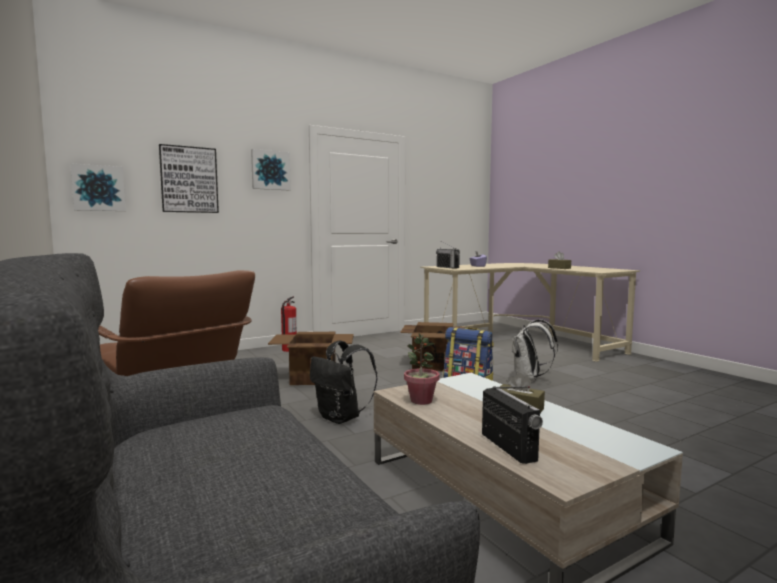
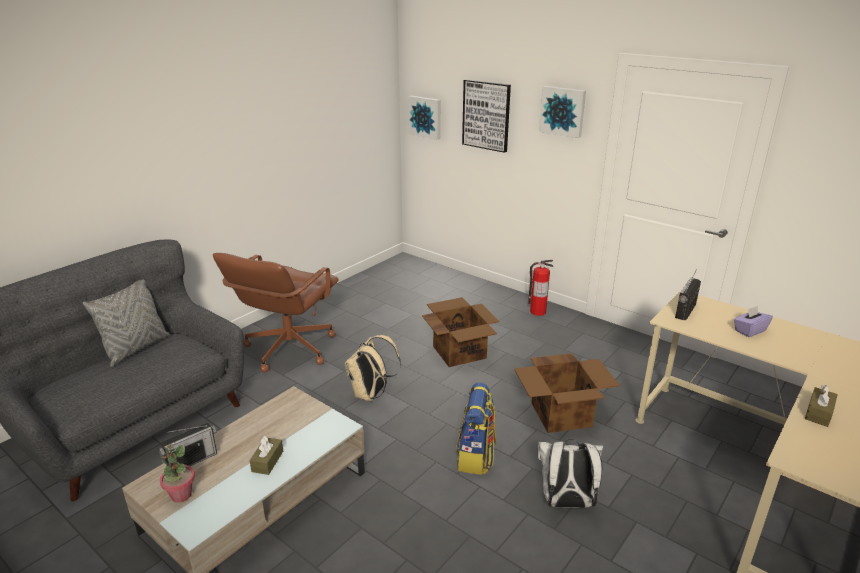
camera: 70 degrees right, 20 degrees up
(139, 465) = (136, 348): none -> grey pillow
(341, 418) = (371, 394): black backpack -> beige backpack
(421, 401) = (275, 411): potted plant -> potted plant (181, 495)

